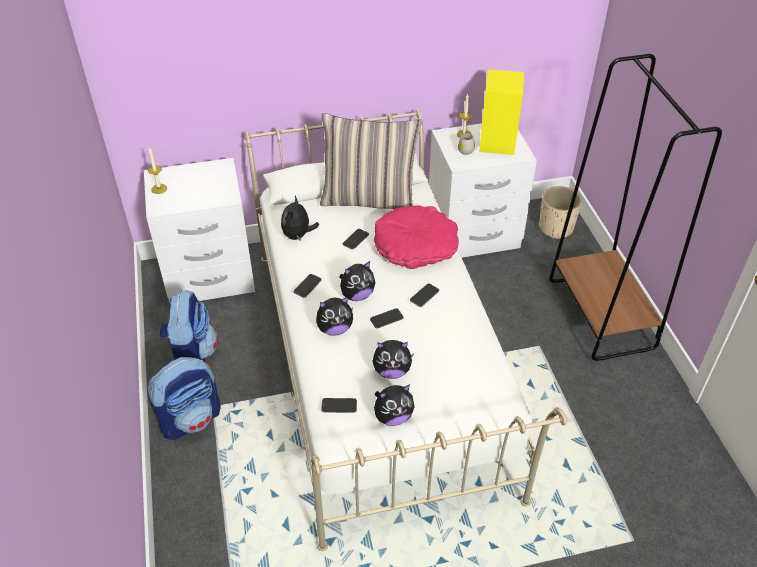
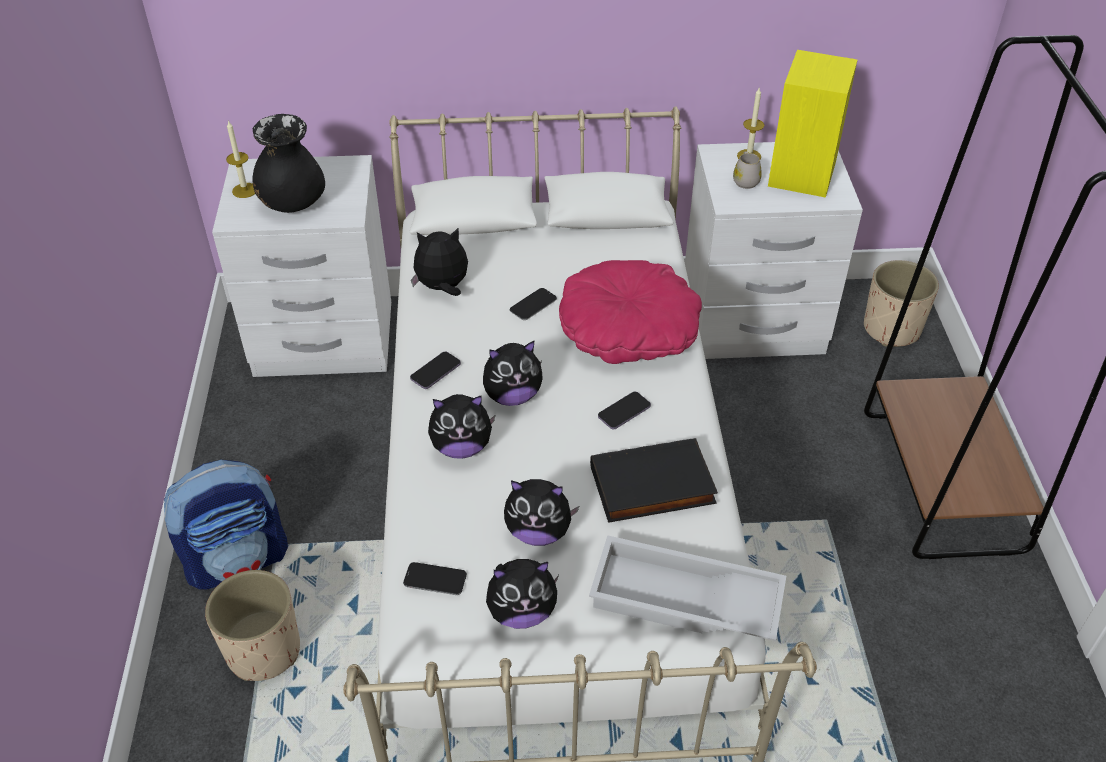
camera: 10 degrees right, 0 degrees up
(192, 193) = (293, 203): none -> black vase
(192, 355) = (266, 459): backpack -> none
(221, 469) = (264, 650): none -> beige planter
(298, 235) = (443, 288): plush toy -> plush toy turned 60 degrees clockwise
(369, 199) = (572, 243): pillow -> none
(386, 319) = (551, 442): phone -> none
(450, 337) = (652, 487): none -> black book
(482, 398) = (683, 601): none -> white tray

